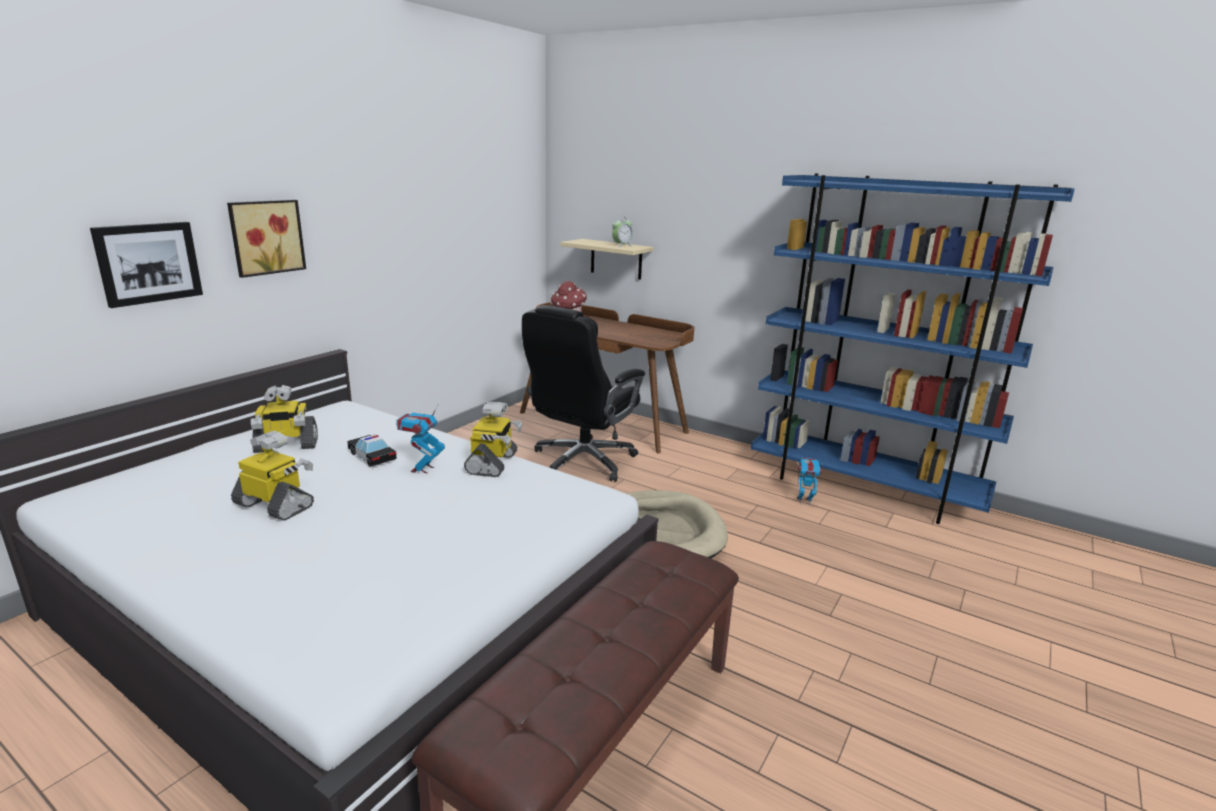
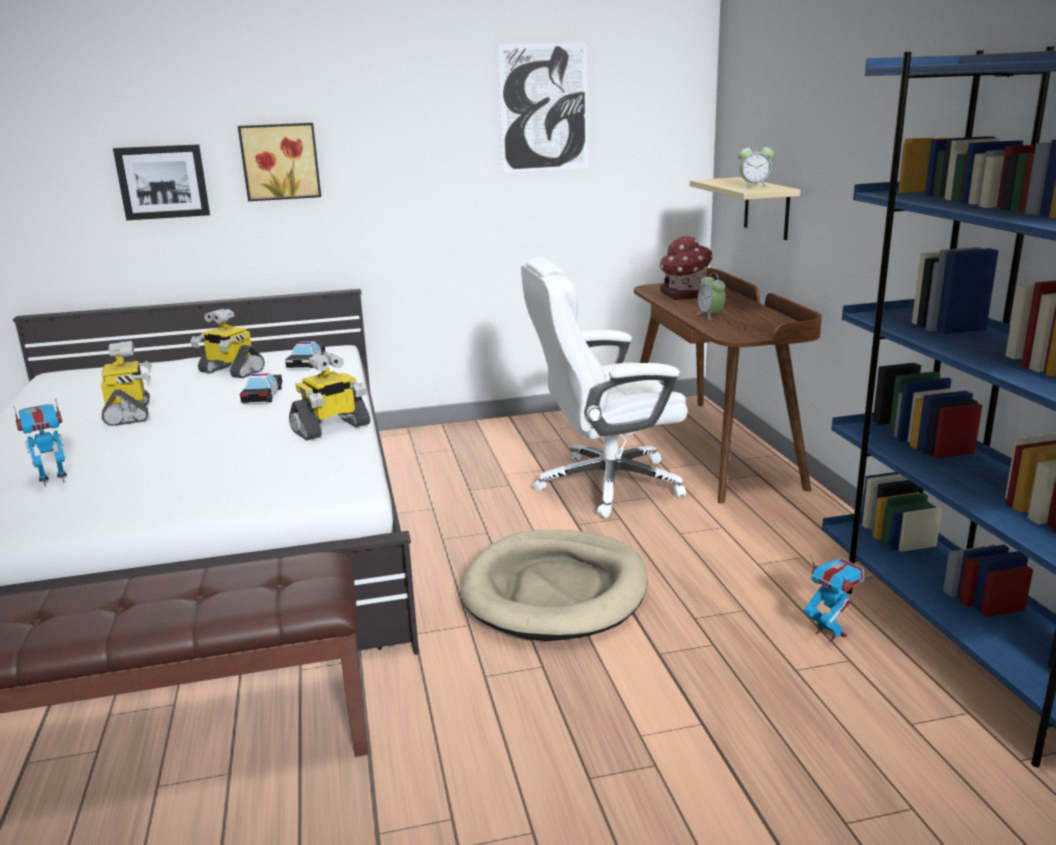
camera: 45 degrees right, 0 degrees up
(345, 422) = (306, 362): none -> toy car
(422, 469) = (271, 416): toy robot -> toy robot (53, 480)
(456, 188) = (544, 108): none -> picture
(582, 461) = (605, 484): black office chair -> white office chair
(615, 333) = (710, 315): none -> alarm clock

